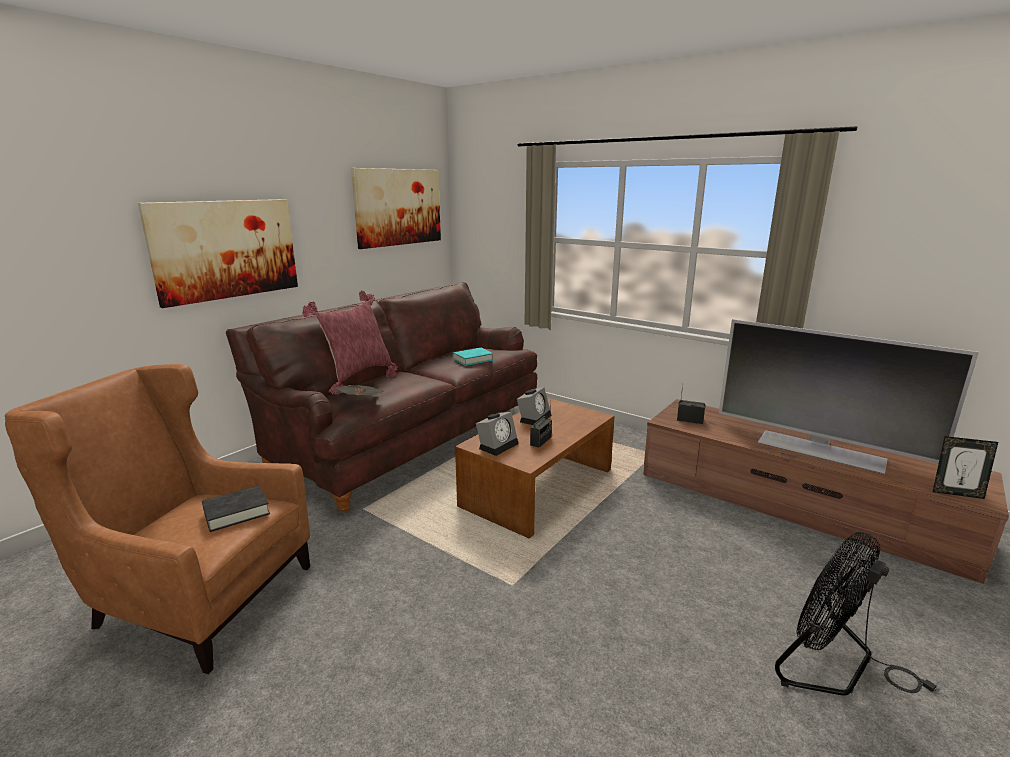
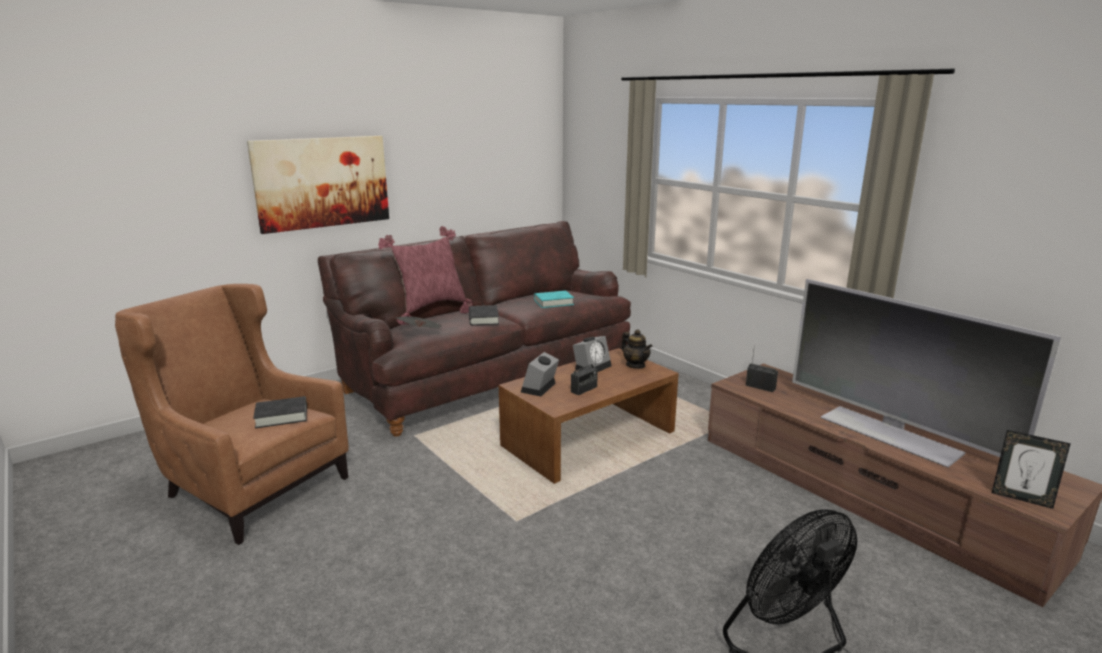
camera: 15 degrees right, 0 degrees up
(398, 207) = (501, 141): picture -> none
(415, 381) = (483, 319): none -> black book
(498, 445) = (539, 388): alarm clock -> alarm clock turned 150 degrees clockwise
(572, 412) = (635, 365): none -> teapot

